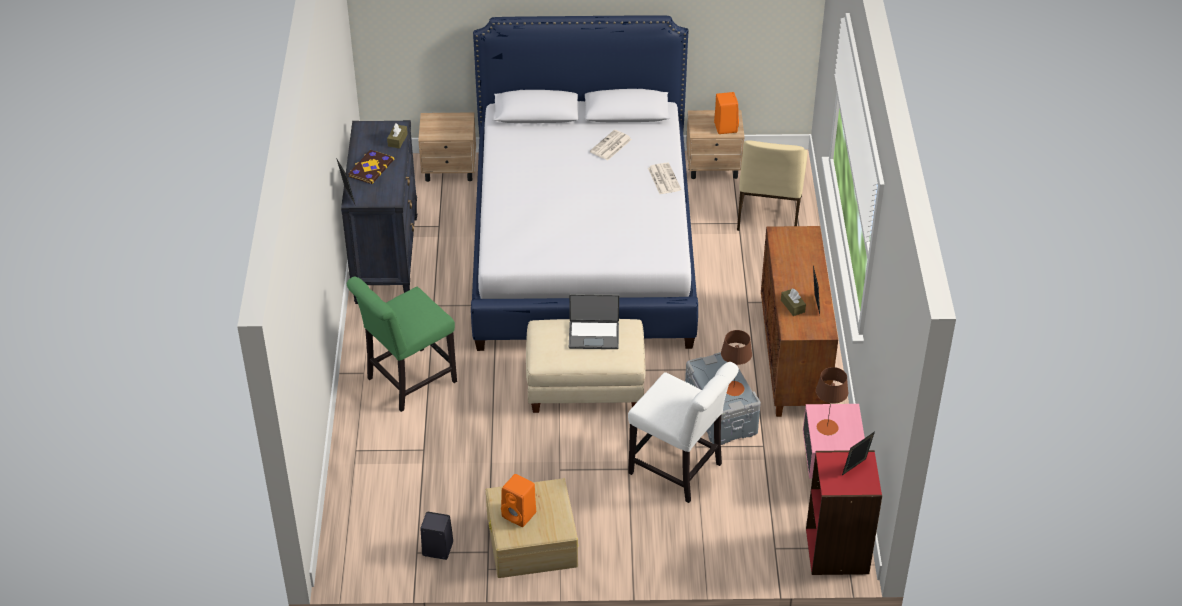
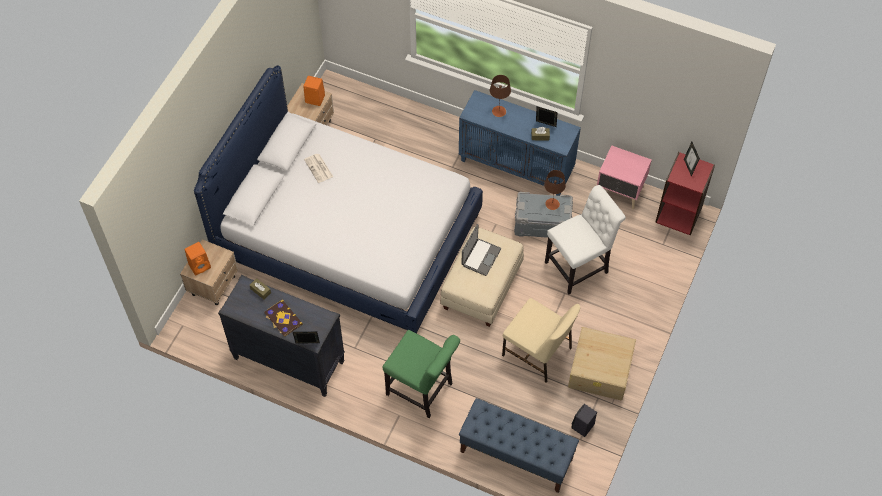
camera: 65 degrees left, 15 degrees up
(362, 496) = (516, 455): none -> blue bench
(407, 382) = (422, 391): green chair -> green chair turned 45 degrees counterclockwise
(520, 515) = (603, 363): orange speaker -> orange speaker (200, 265)
(663, 179) = (372, 153): newspaper -> none
(768, 214) = (376, 119): beige chair -> beige chair (537, 353)
(793, 360) = (517, 166): brown cabinet -> blue cabinet
(827, 427) = (623, 169): brown table lamp -> brown table lamp (499, 111)

